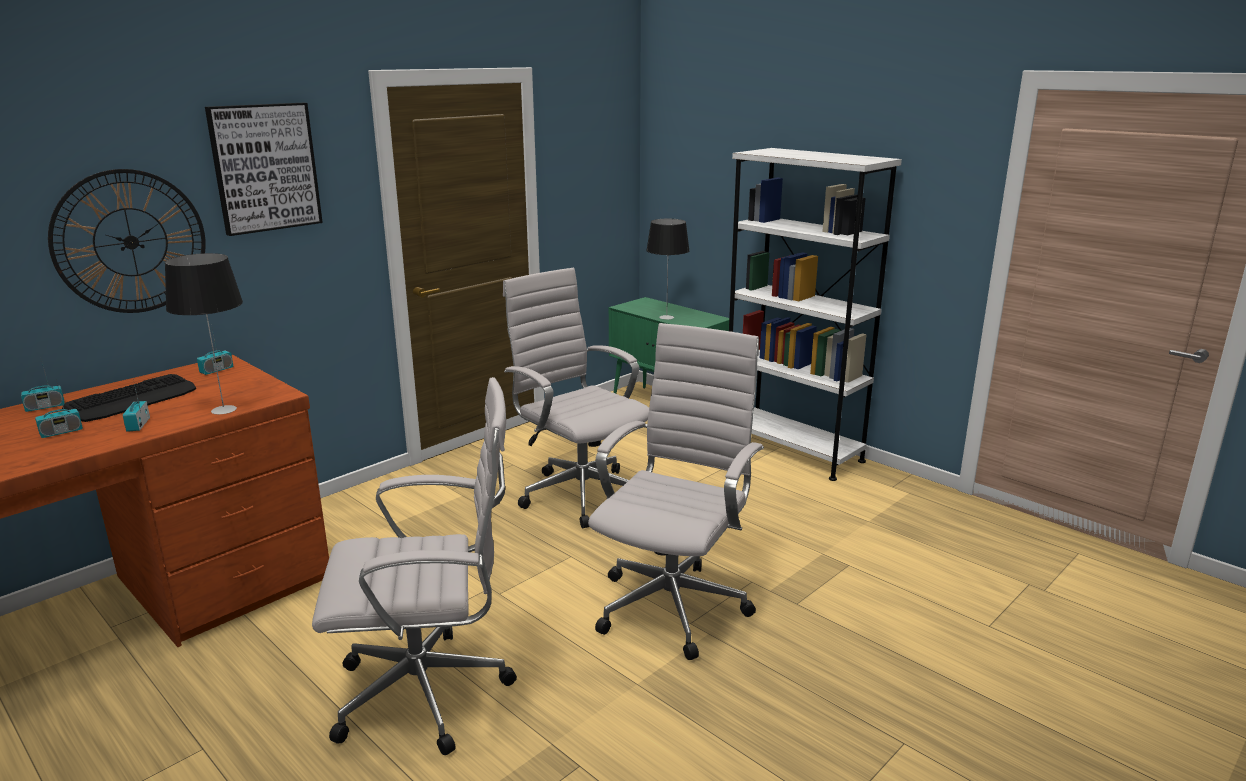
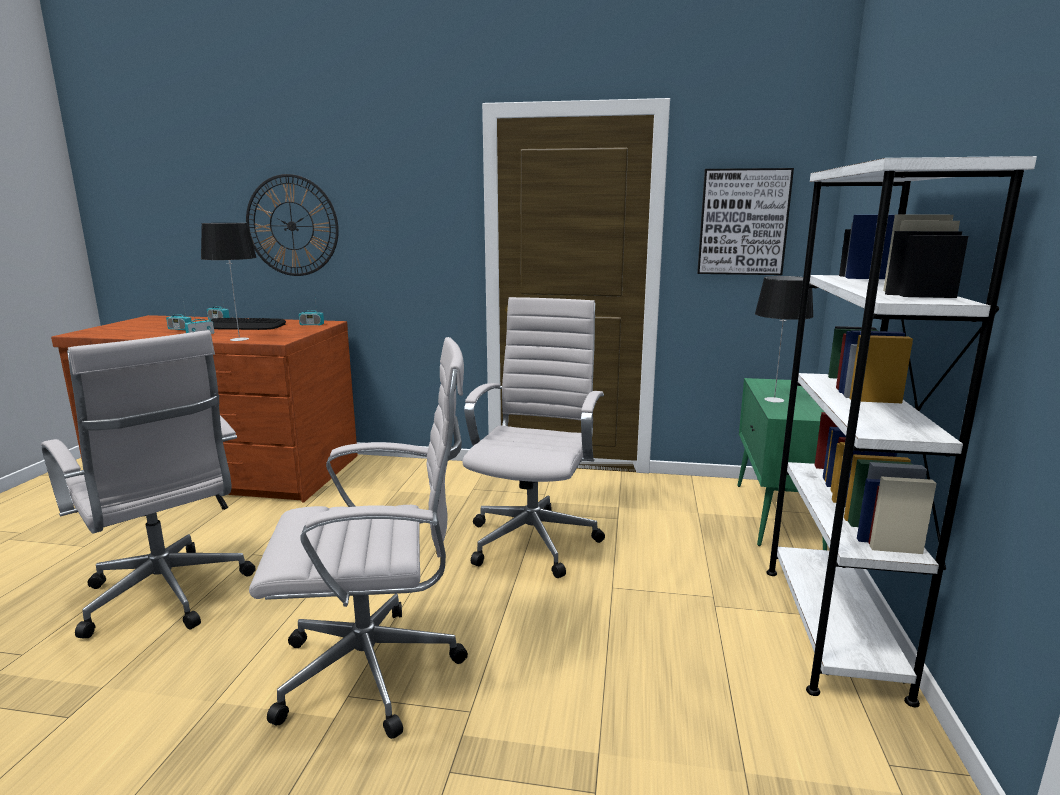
camera: 55 degrees right, 5 degrees down
(265, 167) = (386, 182): picture -> picture (743, 222)

